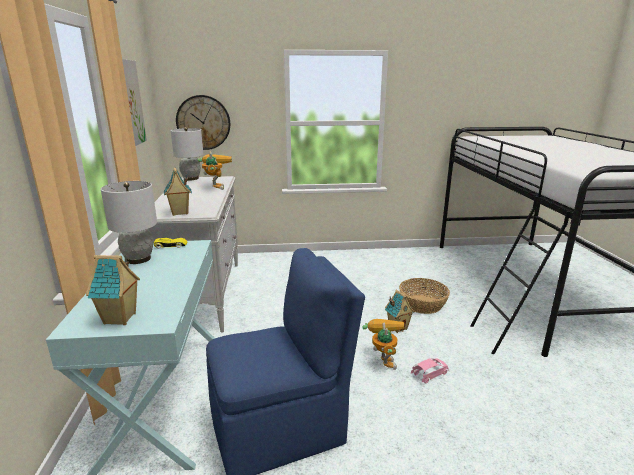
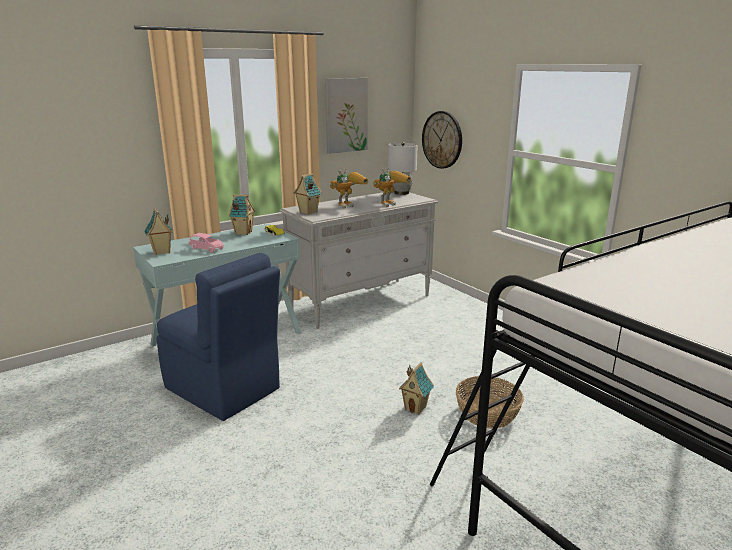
camera: 60 degrees right, 0 degrees up
(138, 259) = (243, 233): white table lamp -> toy house
(382, 359) = (348, 412): toy robot -> toy robot (349, 205)
(429, 374) = (348, 445): pink toy car -> pink toy car (207, 249)

